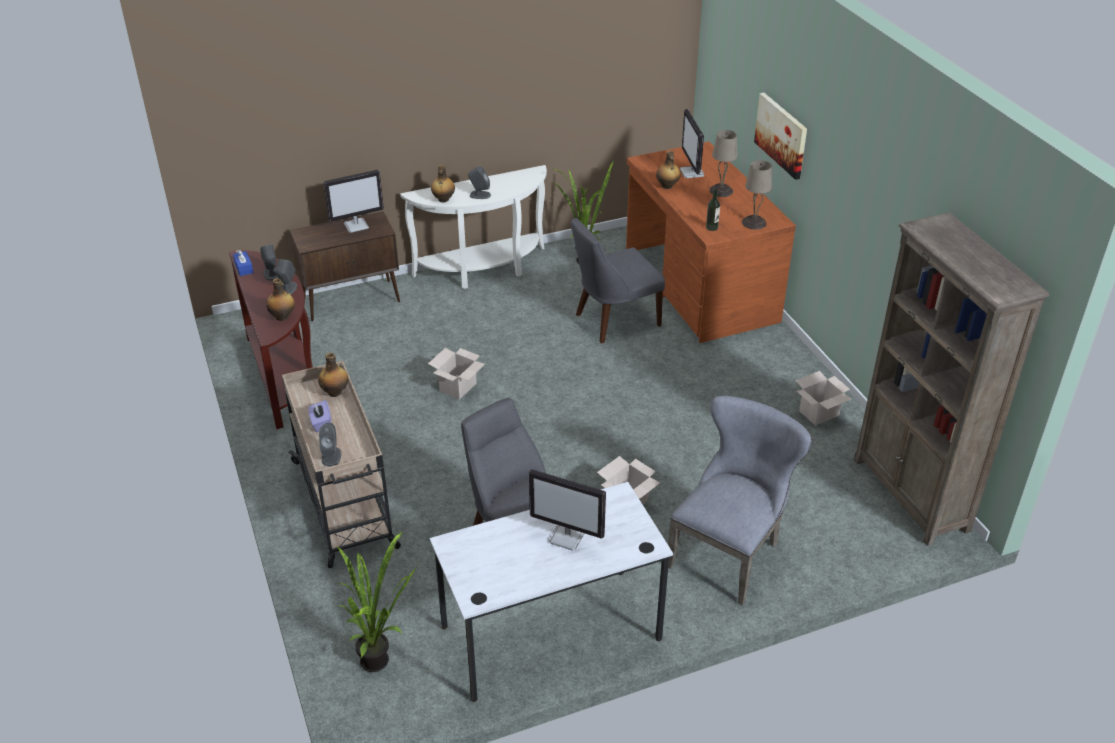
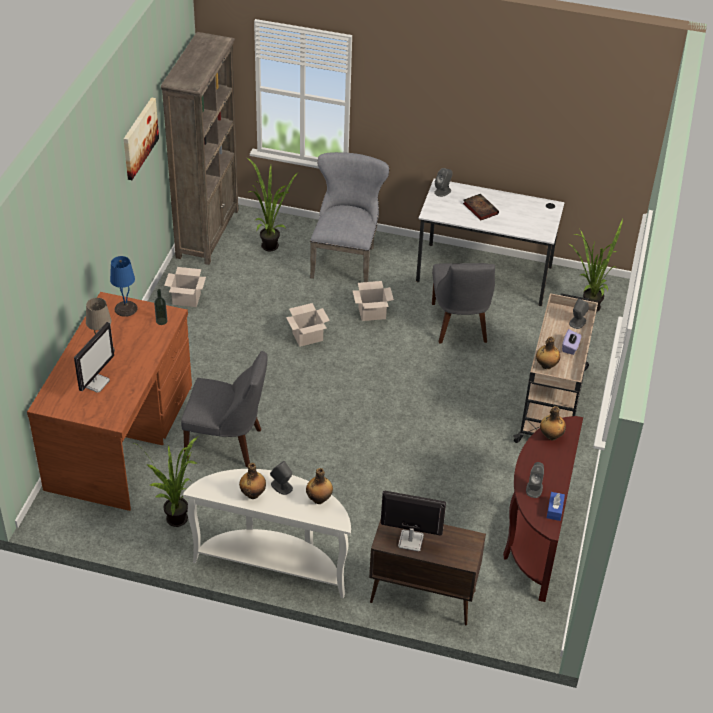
camera: 145 degrees left, 5 degrees up
(287, 288) = (530, 464): grey speaker -> grey speaker (443, 191)
(458, 387) = (405, 451): cardboard box -> cardboard box (308, 336)
(567, 537) = (479, 208): monitor -> book
(667, 186) = (136, 379): bottle -> bottle (253, 494)
(729, 552) = (346, 259): grey chair -> grey chair turned 120 degrees clockwise
(753, 222) = (126, 309): beige table lamp -> blue table lamp
(781, 135) = (70, 267): picture -> picture (139, 138)
(834, 521) = (268, 244): none -> potted plant

